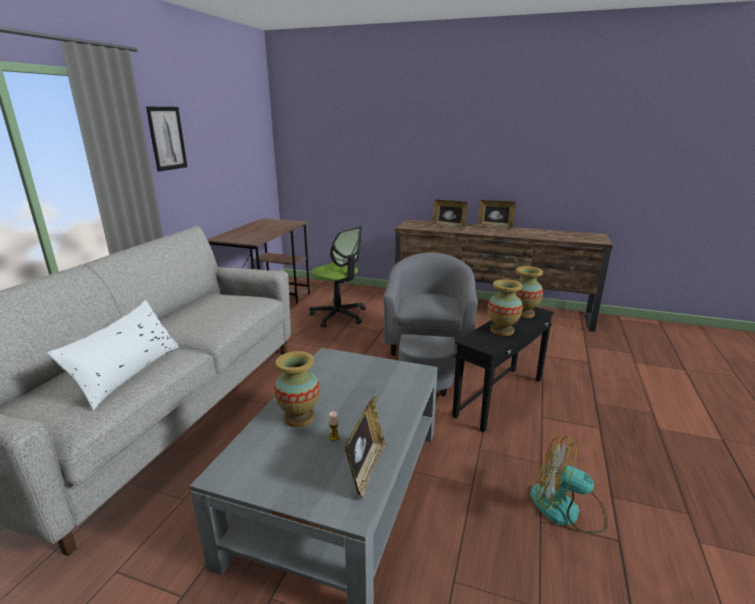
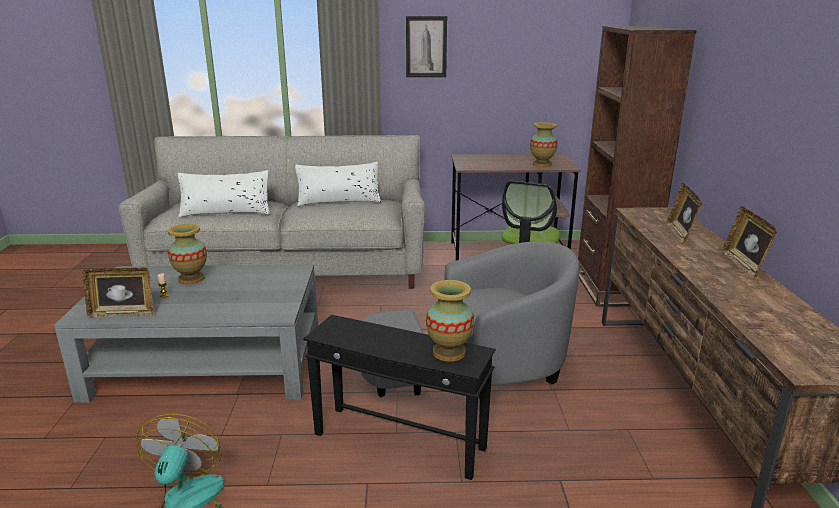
camera: 70 degrees right, 0 degrees up
(182, 312) = (339, 201): none -> white pillow
(356, 292) = (611, 289): none -> brown bookcase
(502, 330) = (378, 340): vase -> vase (542, 164)

